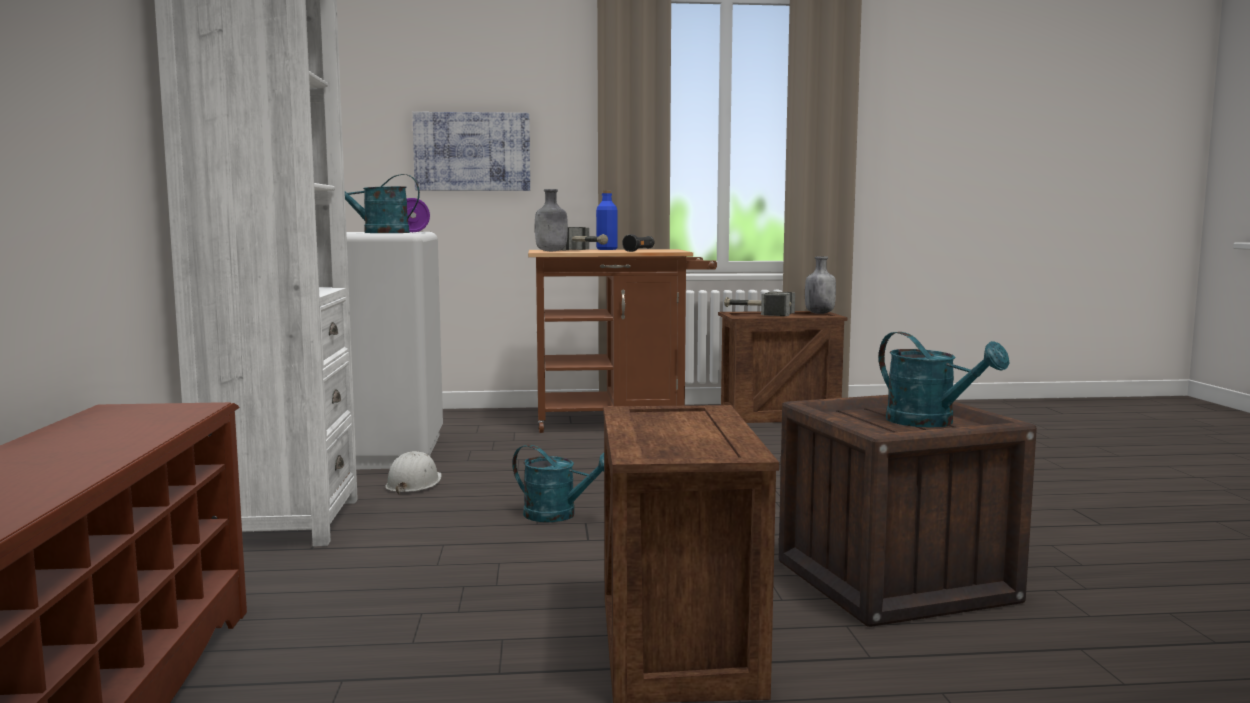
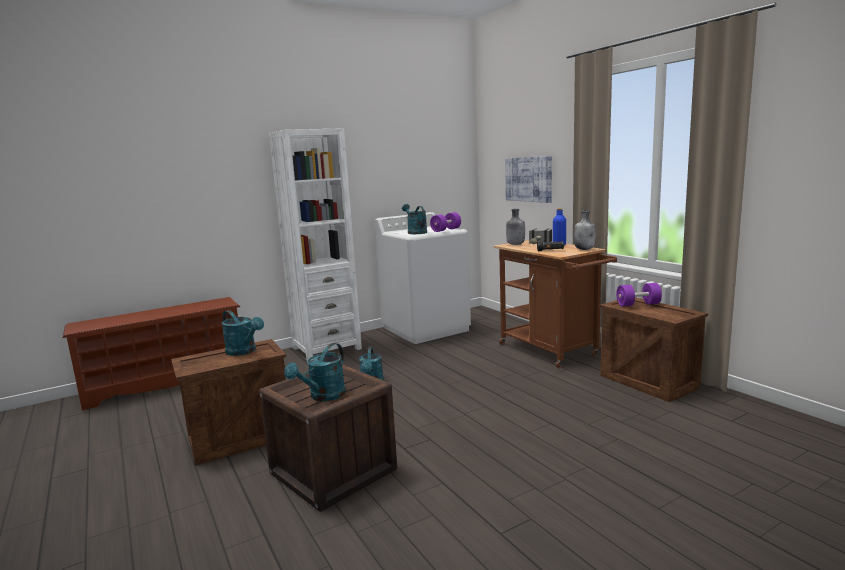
camera: 65 degrees right, 5 degrees up
(414, 484) = (390, 349): white hard hat -> none
(667, 421) = (244, 351): none -> turquoise watering can
(757, 314) = (638, 304): hammer -> purple dumbbell
(819, 313) = (681, 314): grey bottle -> grey bottle (585, 249)

